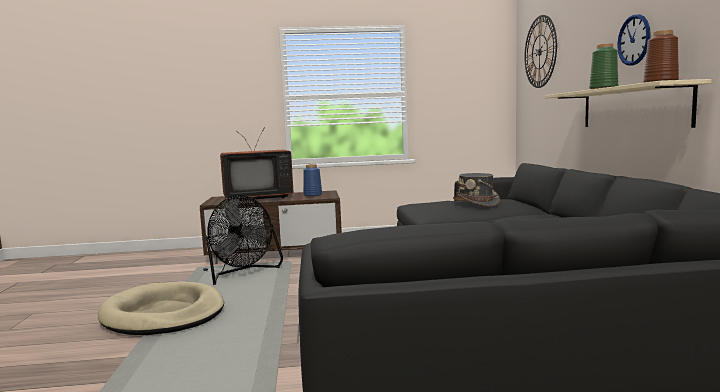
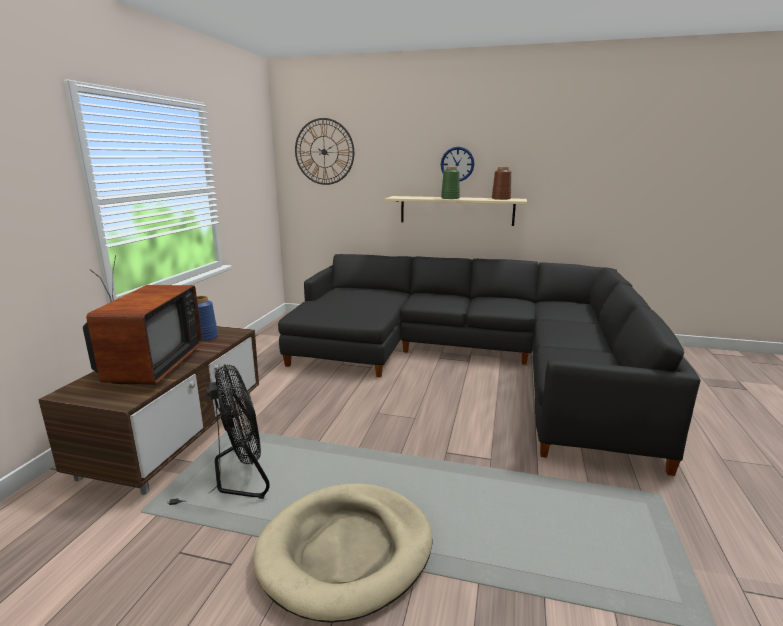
camera: 70 degrees left, 10 degrees up
(476, 203) = (358, 298): grey hat -> none

